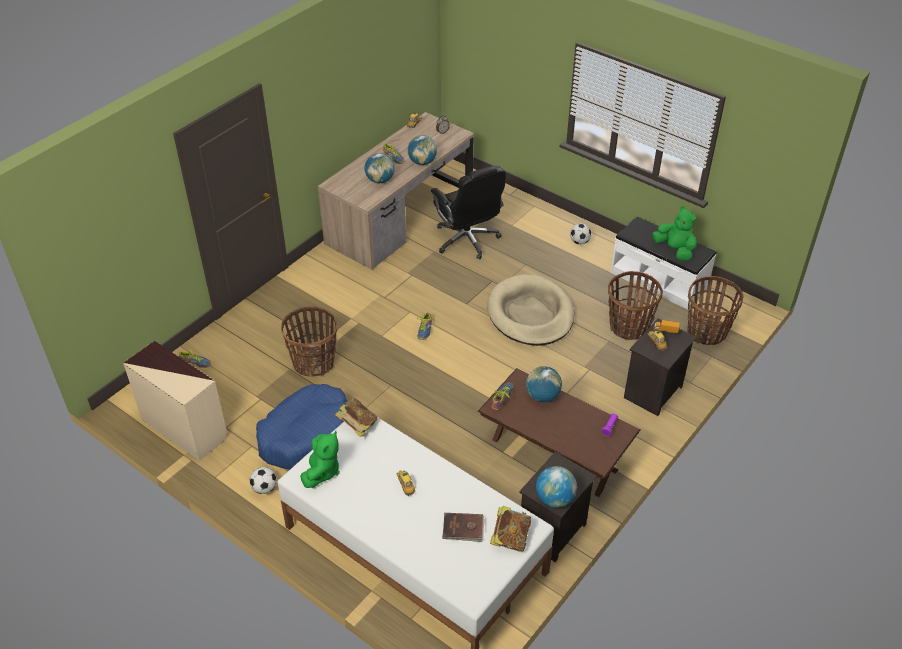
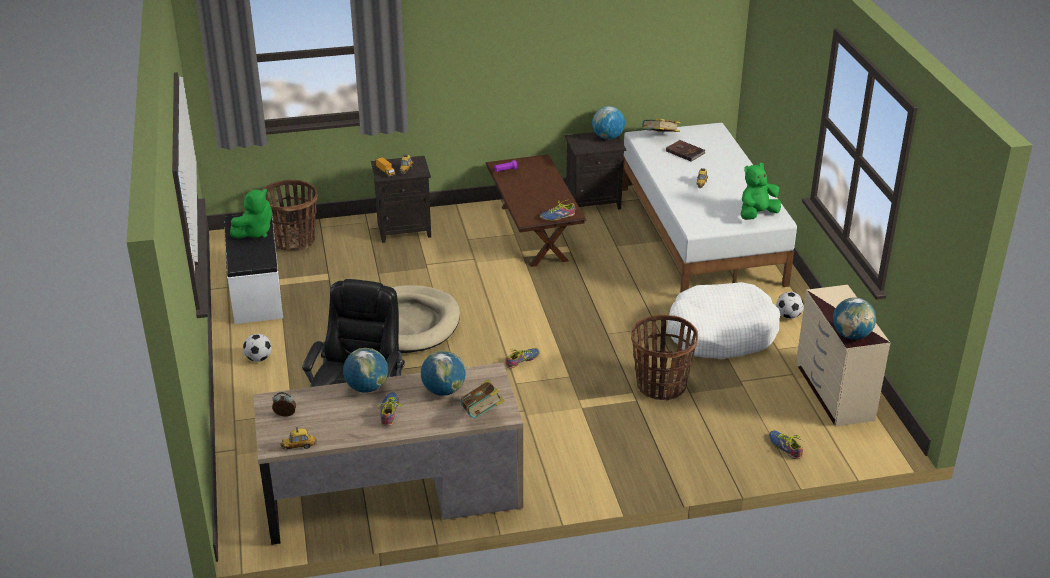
camera: 140 degrees left, 10 degrees down
(306, 435) = (720, 333): blue dog bed -> white dog bed
(357, 426) = (702, 226): book -> book (482, 414)
(542, 396) = (525, 204): globe -> globe (851, 335)
(629, 327) = (345, 273): basket -> none
(674, 250) = (255, 232): green plush toy -> green plush toy turned 135 degrees counterclockwise

